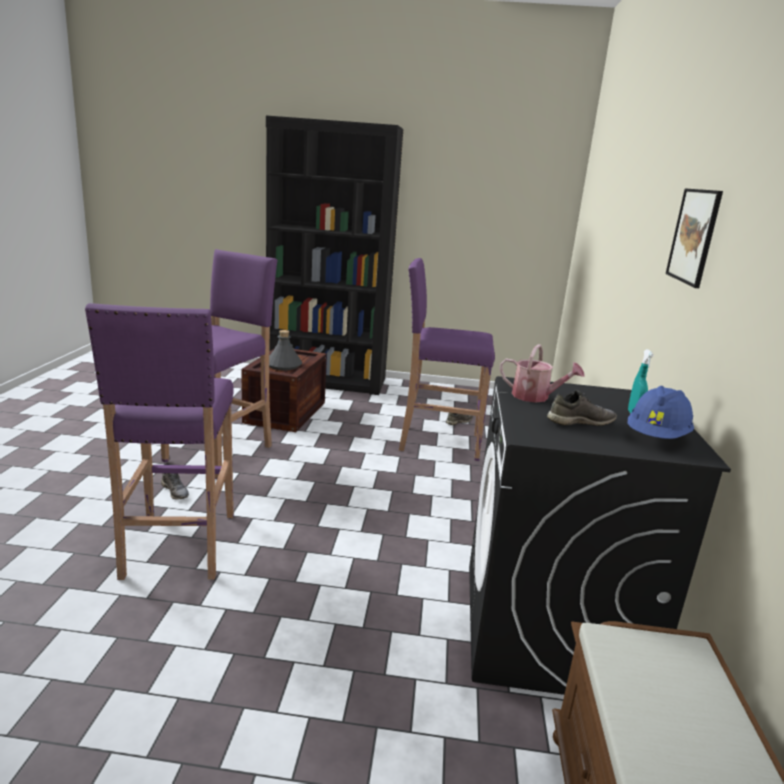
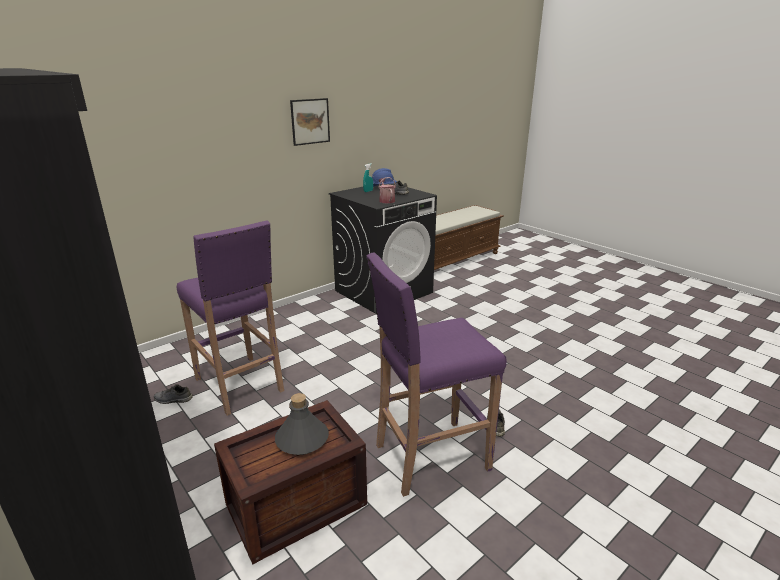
camera: 135 degrees left, 5 degrees up
(178, 546) = (512, 378): purple stool -> none

